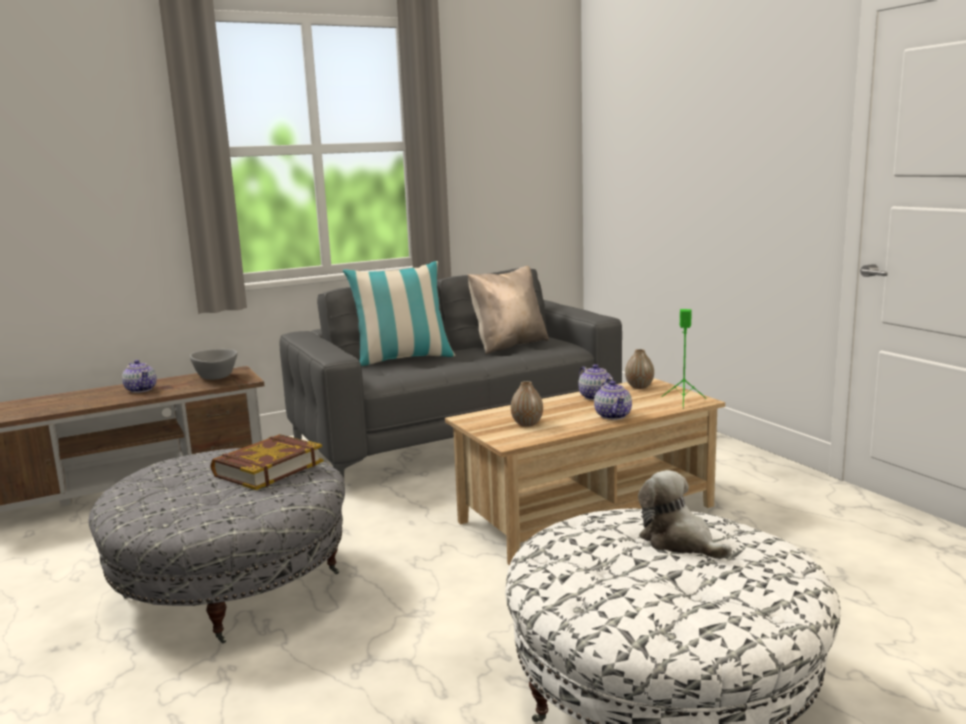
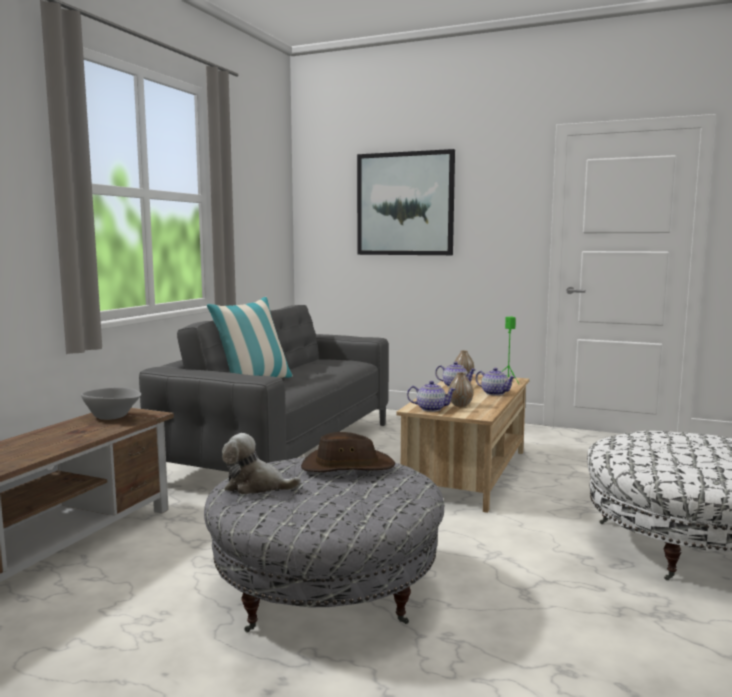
camera: 40 degrees left, 5 degrees down
(141, 389) = (53, 437): teapot -> teapot (430, 409)
(268, 468) = (347, 466): book -> brown hat
(508, 345) = (311, 366): beige pillow -> none
(679, 541) = (678, 442): plush toy -> plush toy (256, 486)
(682, 133) = (405, 204): none -> picture

